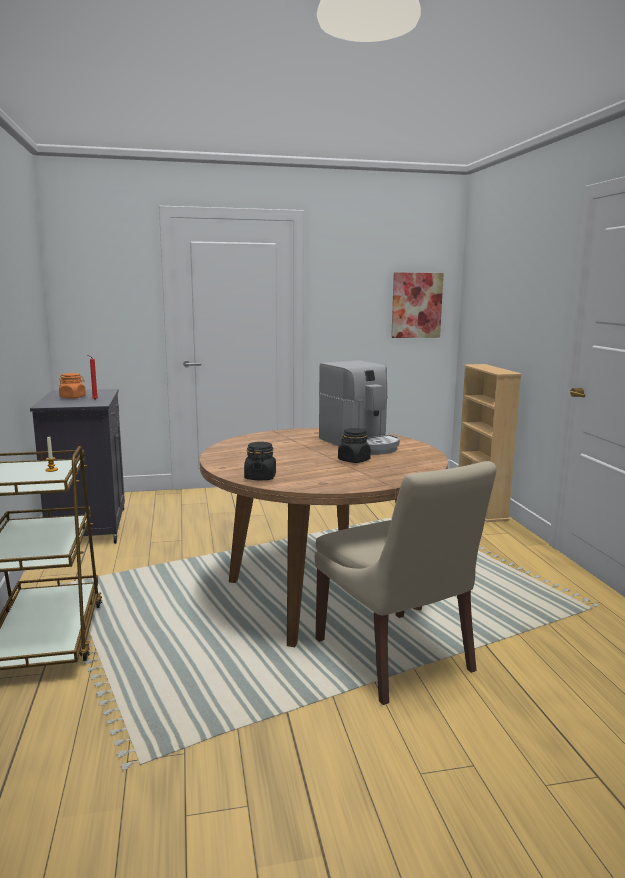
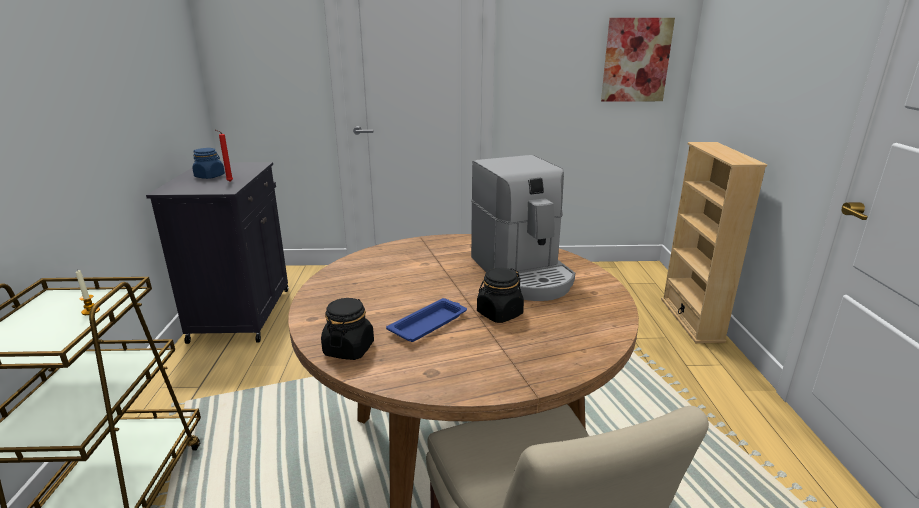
camera: 10 degrees right, 10 degrees up
(73, 397) = (210, 176): orange jar -> blue jar
(308, 466) = (429, 324): none -> blue tray

